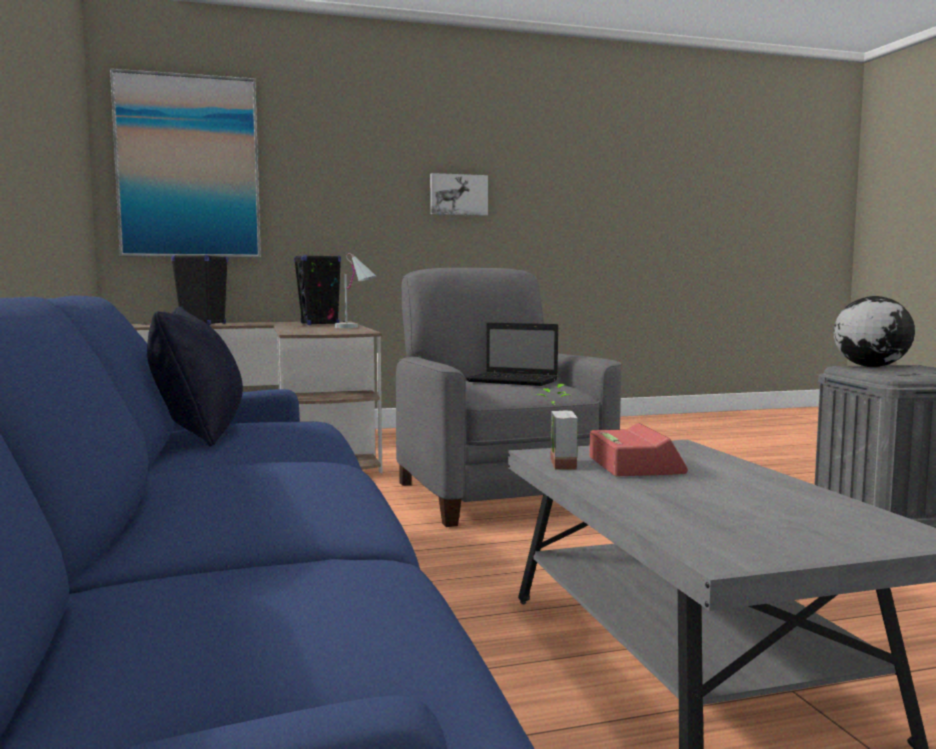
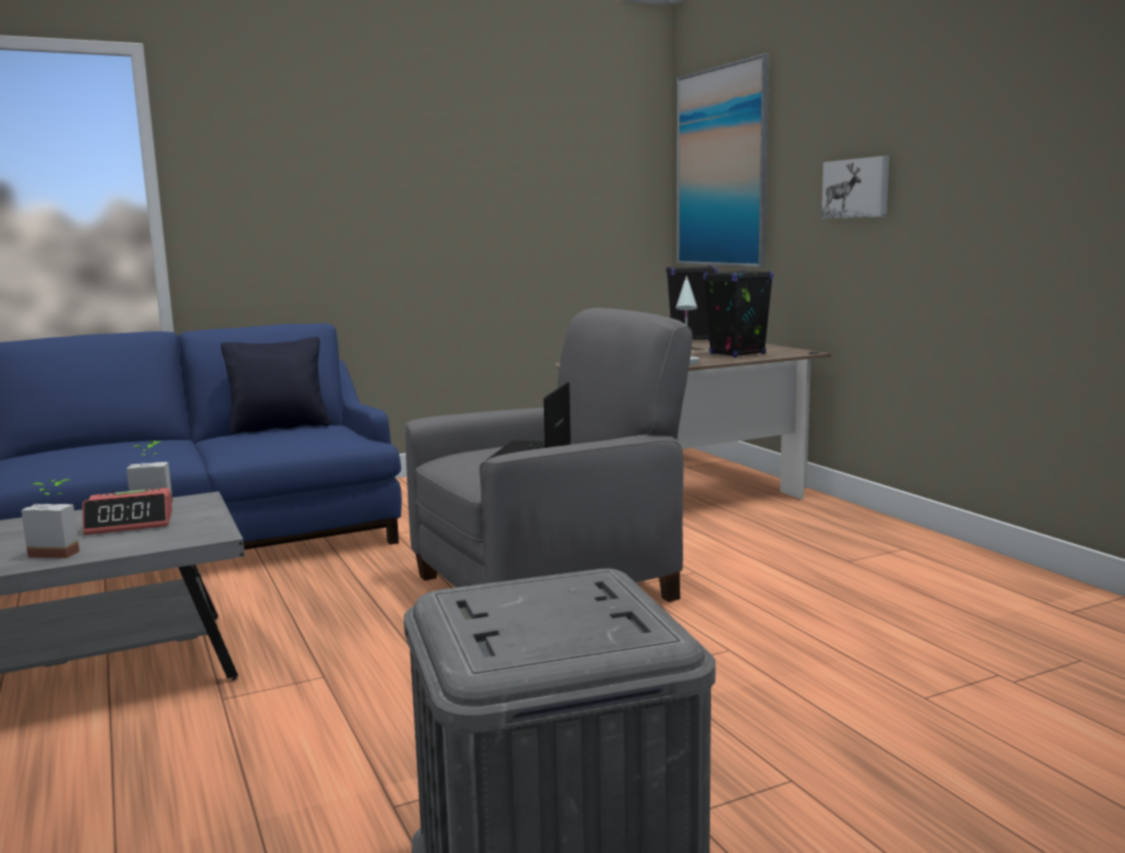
camera: 80 degrees right, 5 degrees up
(458, 195) = (966, 169): picture -> picture (857, 188)
(740, 478) = (59, 551): none -> potted plant
(870, 367) = (588, 591): globe -> none

